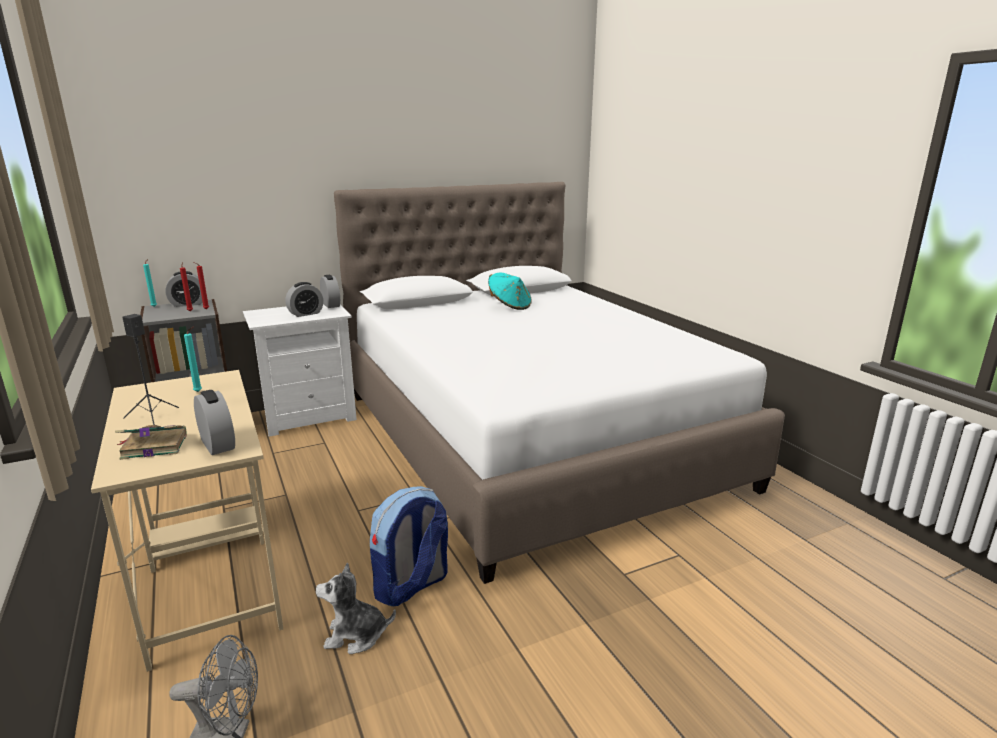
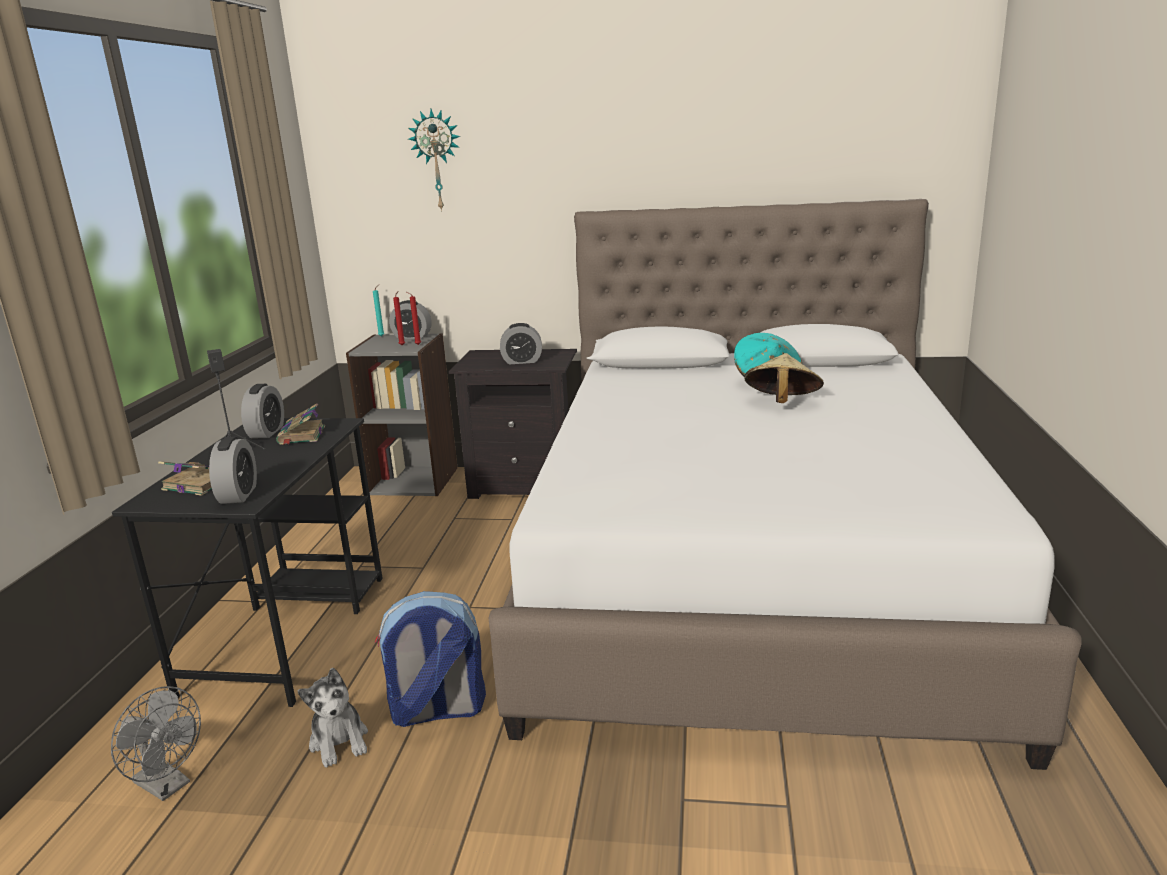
camera: 35 degrees right, 0 degrees up
(199, 391) = (301, 435): turquoise candle -> book
(202, 145) = (437, 160): none -> wall clock
(211, 577) = (289, 631): beige desk -> black desk
(309, 416) = (526, 484): white nightstand -> black nightstand
(331, 305) = (562, 353): alarm clock -> alarm clock (267, 432)
(355, 636) = (339, 741): plush toy -> plush toy turned 150 degrees counterclockwise
(538, 317) = (781, 404): none -> beige hat

